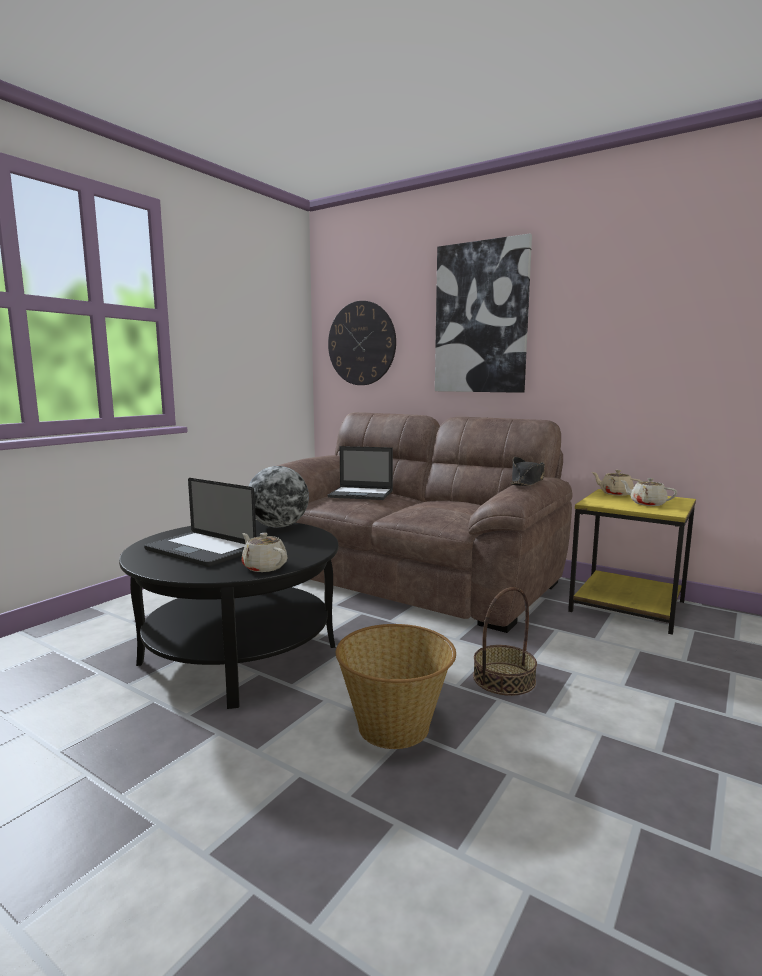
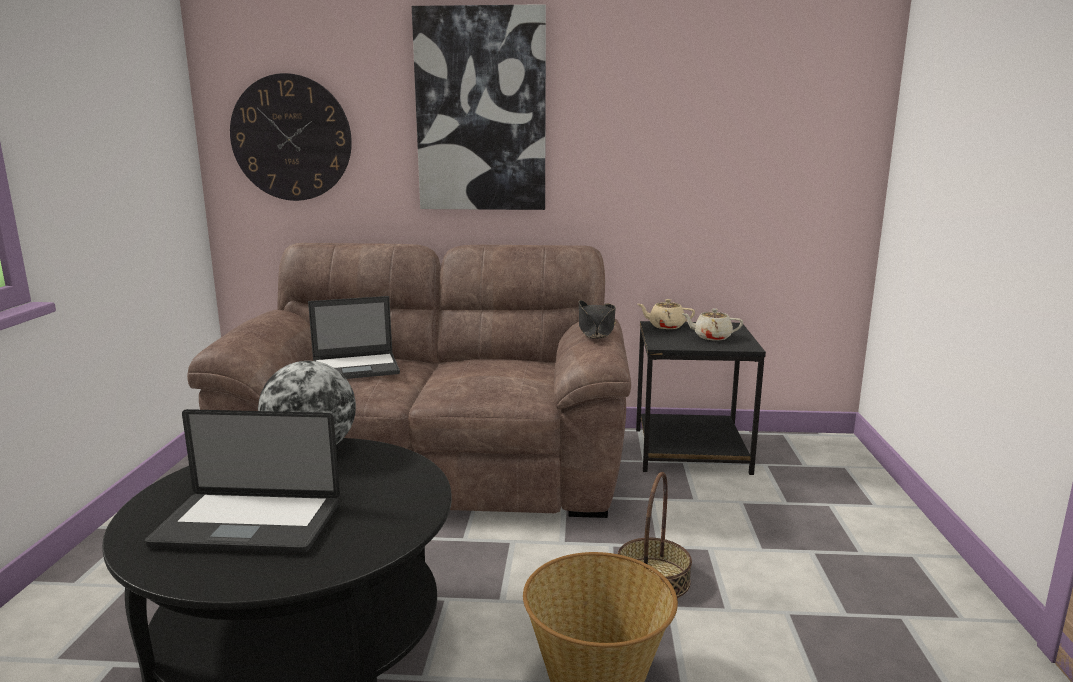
camera: 30 degrees left, 5 degrees up
(264, 567) = (388, 530): beige teapot -> none
(629, 606) = (692, 450): yellow side table -> black side table

